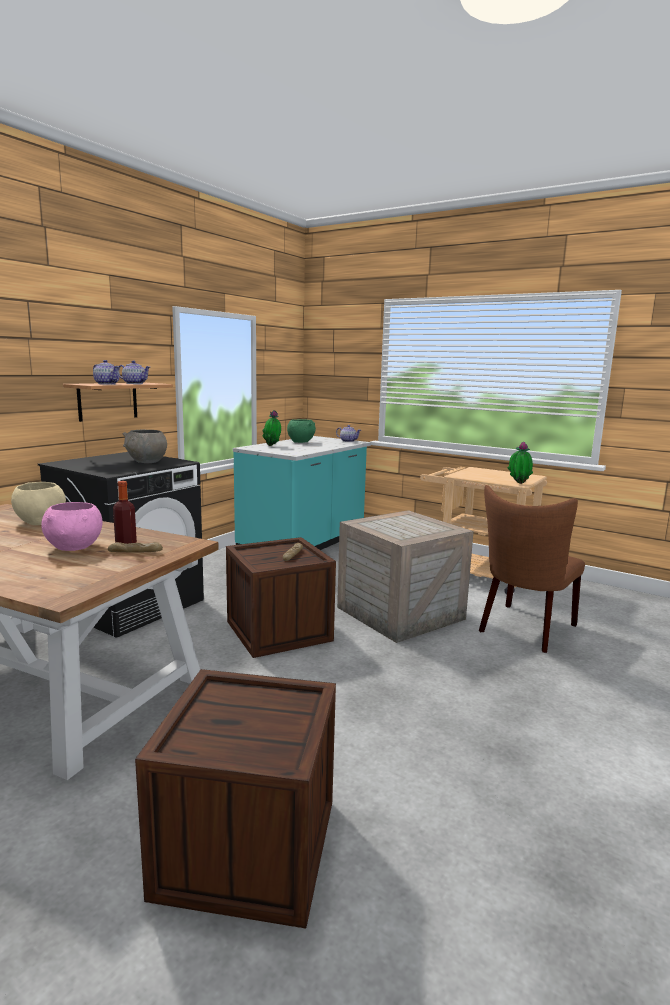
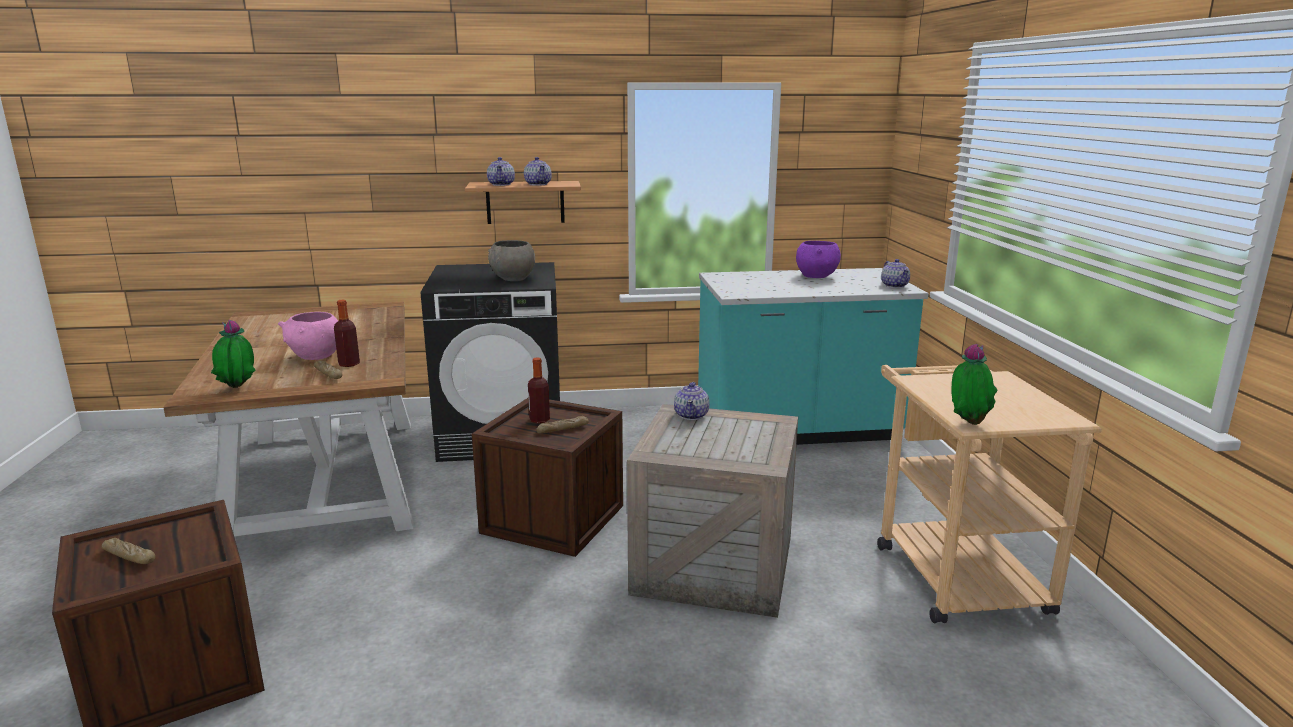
camera: 50 degrees right, 5 degrees up
(40, 522) = (369, 325): beige bowl -> none
(239, 732) = (129, 557): none -> bread
(265, 555) = (539, 420): none -> bottle
(272, 446) = (754, 277): potted plant -> potted plant (237, 388)
(301, 442) = (817, 276): green bowl -> purple bowl
(368, 522) = (691, 415): none -> teapot
(524, 630) = (826, 678): brown chair -> none

